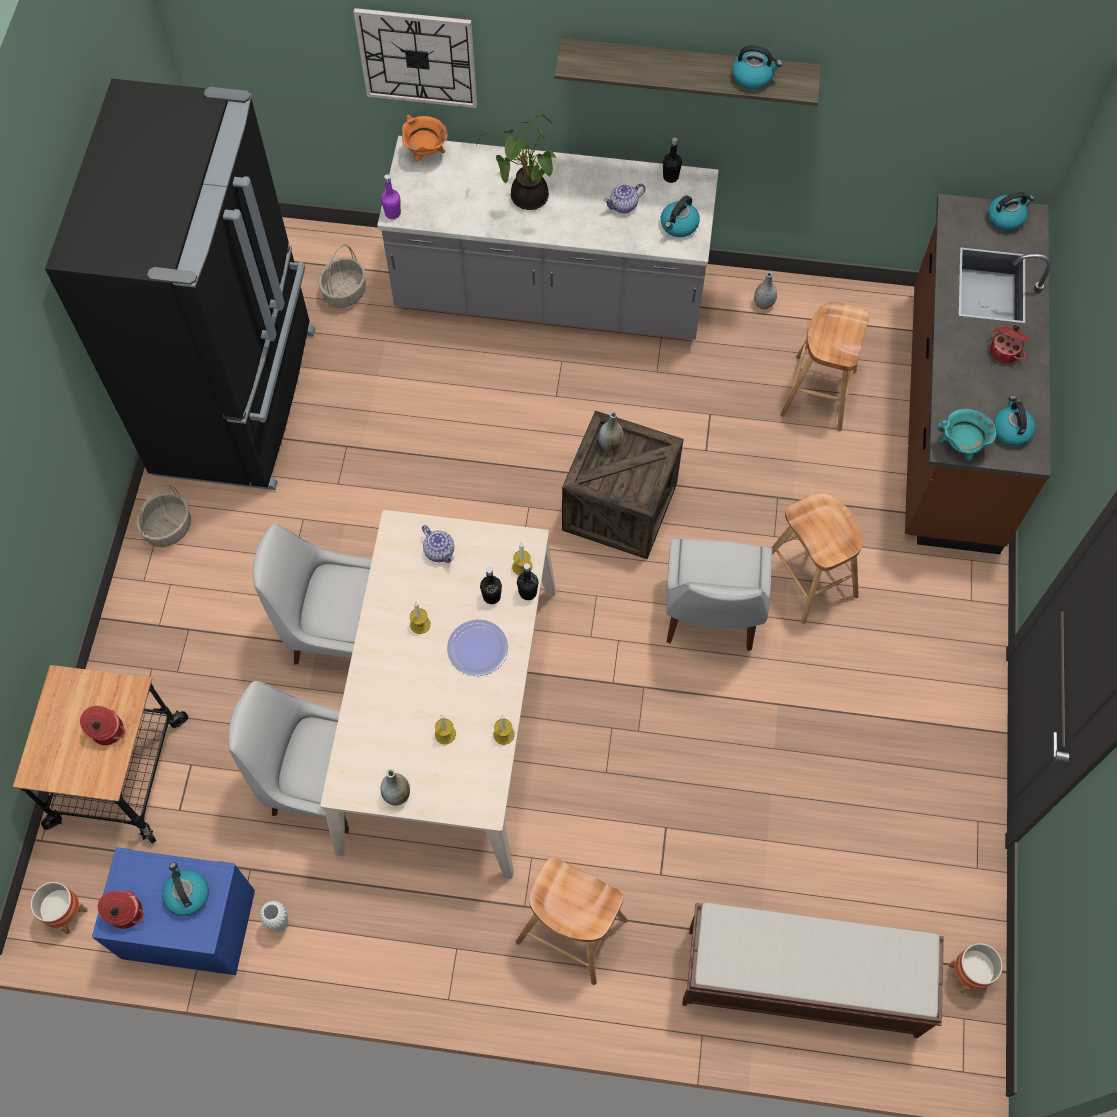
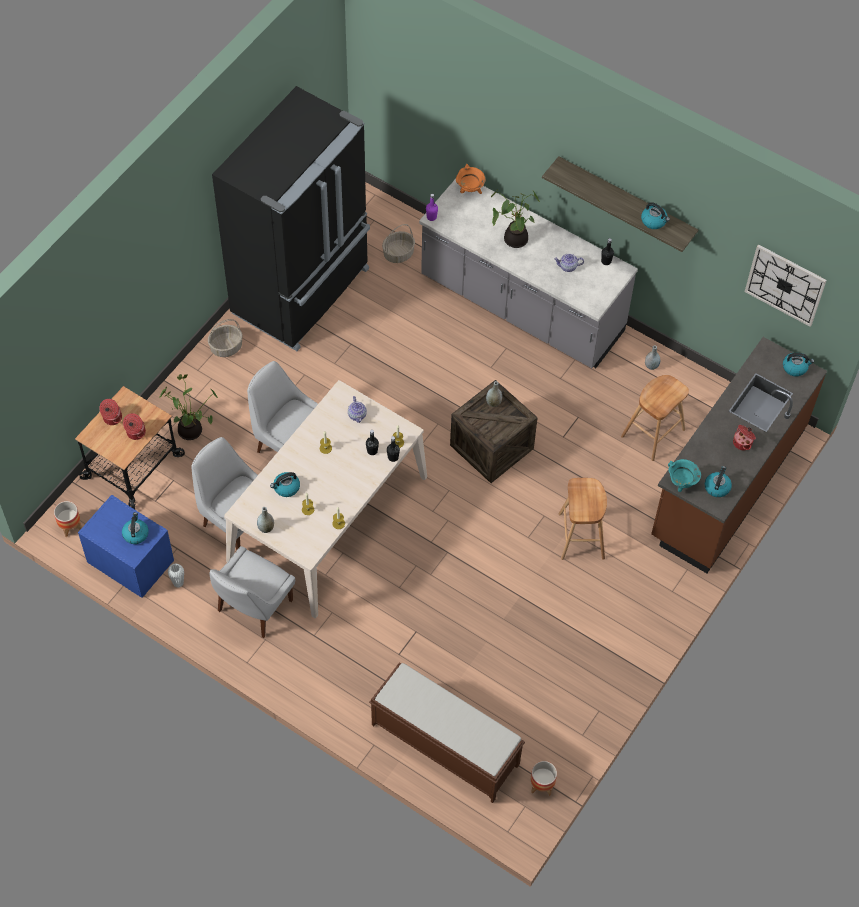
camera: 25 degrees right, 5 degrees down
(125, 913) = (100, 528): cooking pot -> cooking pot (112, 418)
(180, 674) = (192, 429): none -> potted plant
(417, 57) = (479, 134): wall clock -> wall clock (785, 284)
(478, 648) = (349, 474): plate -> none
(572, 931) = (333, 660): brown stool -> none
(679, 225) = (593, 291): kettle -> kettle (286, 488)
(710, 617) = (509, 531): white chair -> white chair (253, 608)

